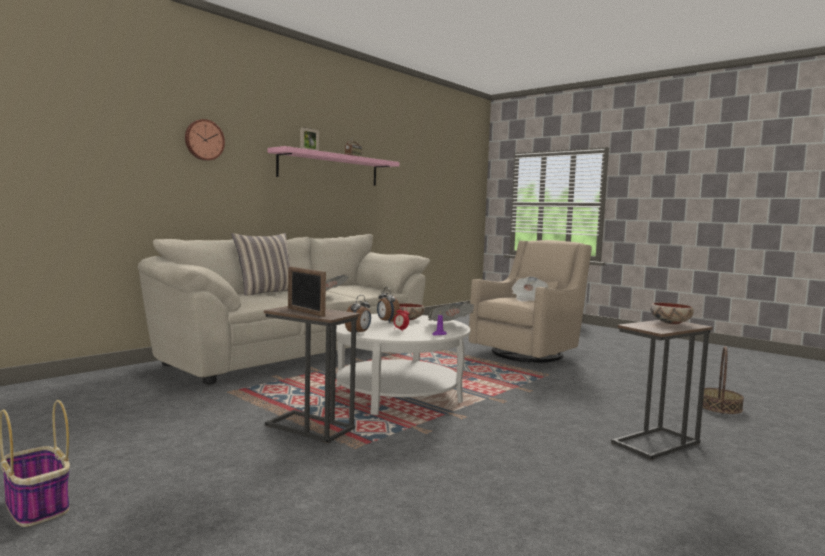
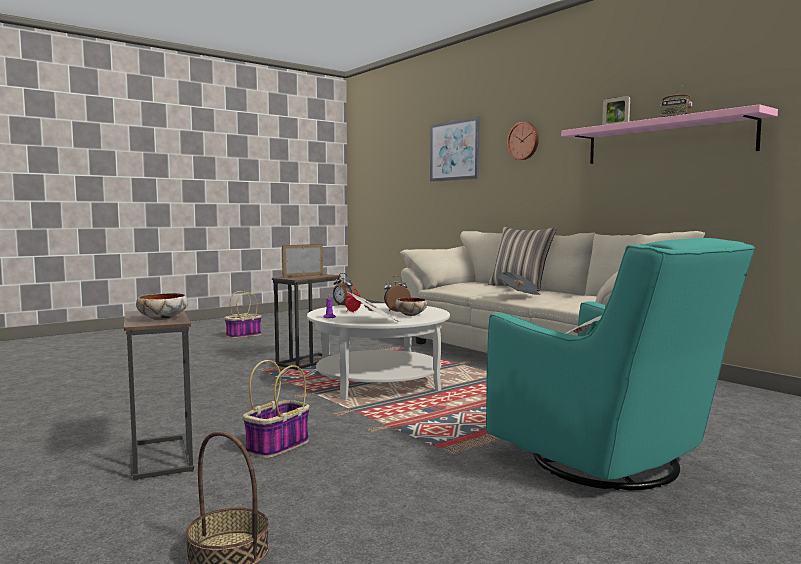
camera: 100 degrees right, 0 degrees up
(83, 125) = (454, 150): none -> picture
(529, 353) = (610, 463): beige armchair -> turquoise armchair
(589, 412) = (277, 447): none -> basket

